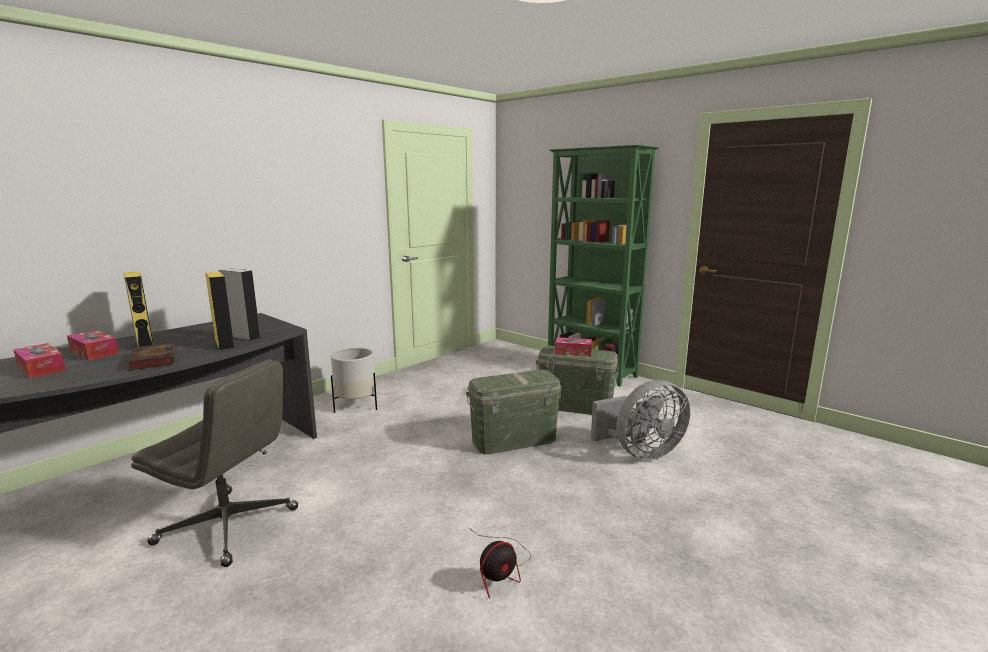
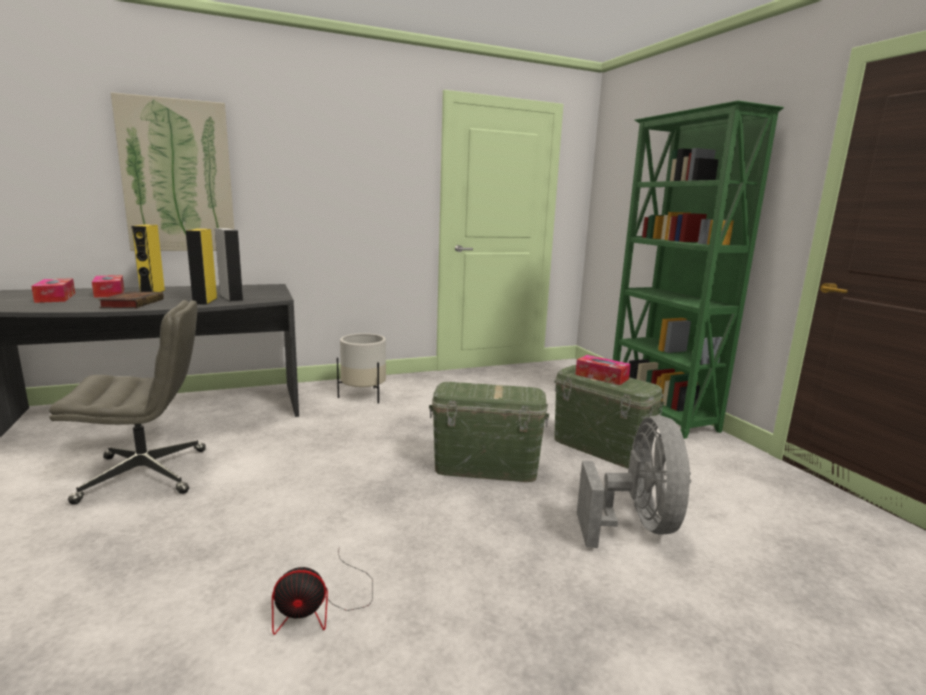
camera: 25 degrees right, 0 degrees up
(143, 217) = (178, 177): none -> picture
(229, 526) = (146, 474): grey office chair -> grey office chair turned 60 degrees counterclockwise
(641, 452) = (636, 525): grey fan -> grey fan turned 90 degrees counterclockwise

